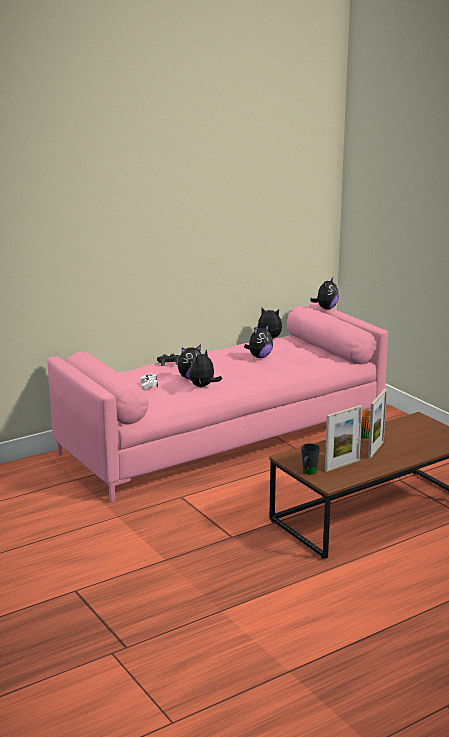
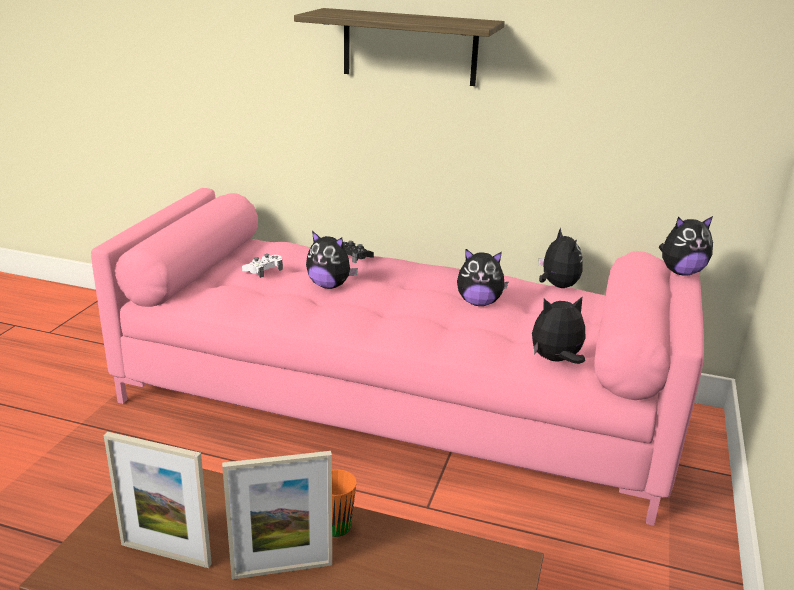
camera: 50 degrees right, 5 degrees up
(171, 230) = (409, 47): none -> shelf
(203, 386) = (299, 302): plush toy -> plush toy (556, 360)
(308, 473) = (100, 525): black mug -> none

